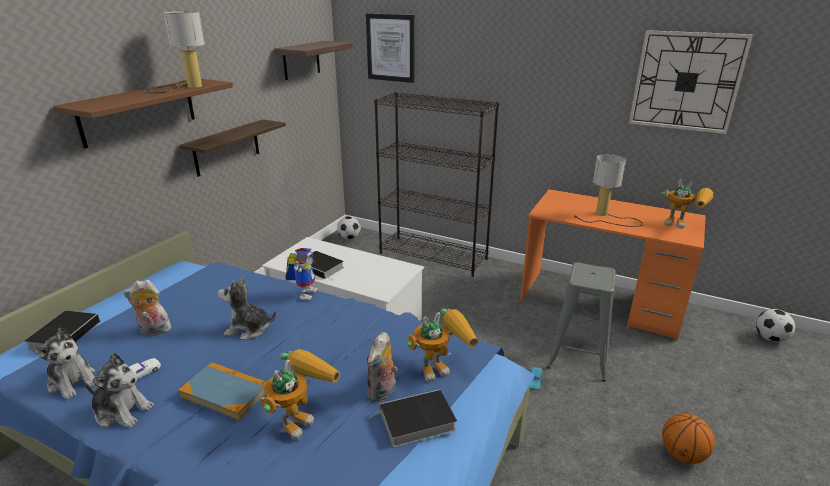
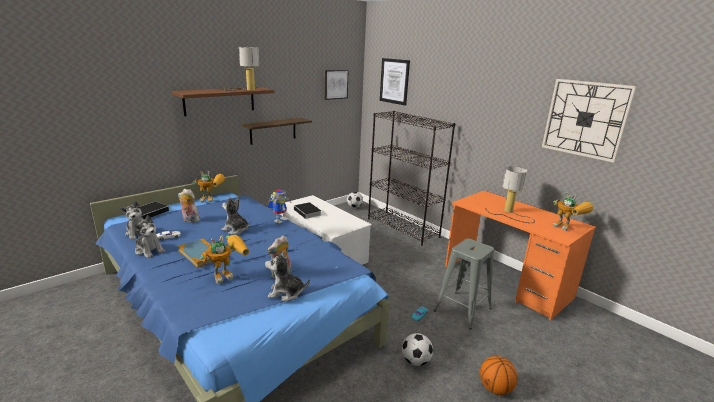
camera: 20 degrees right, 5 degrees down
(301, 60) = (335, 84): shelf -> picture
(415, 422) = (286, 293): book -> plush toy
(441, 367) = (325, 272): toy robot -> toy robot (212, 199)
(770, 338) = (638, 339): football -> football (416, 361)

